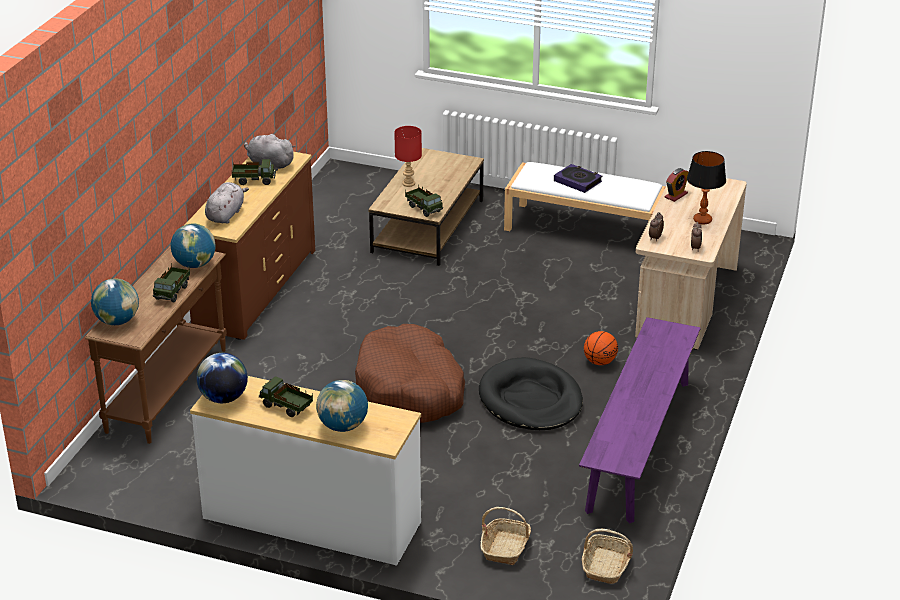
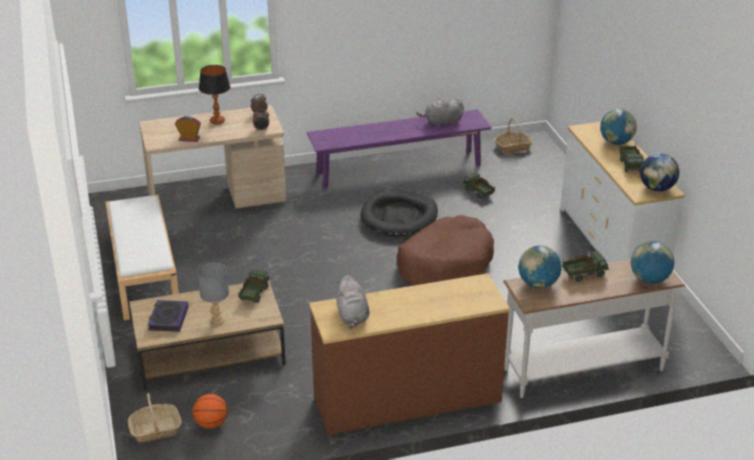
camera: 125 degrees left, 0 degrees up
(168, 390) = (583, 368): brown console table -> white console table
(226, 214) = (460, 296): grey plush toy -> grey plush toy (442, 122)
(254, 180) = (390, 310): toy truck -> toy truck (478, 193)
(408, 183) = (216, 321): red table lamp -> grey table lamp
(505, 548) = (540, 177): basket -> basket (155, 430)
(578, 181) = (141, 234): book -> book (168, 319)
(600, 362) = (327, 207): basketball -> basketball (211, 424)

